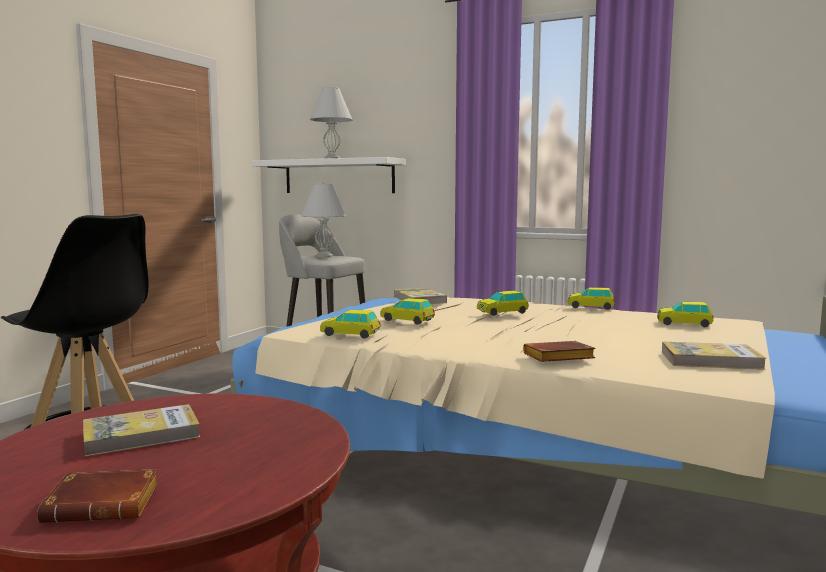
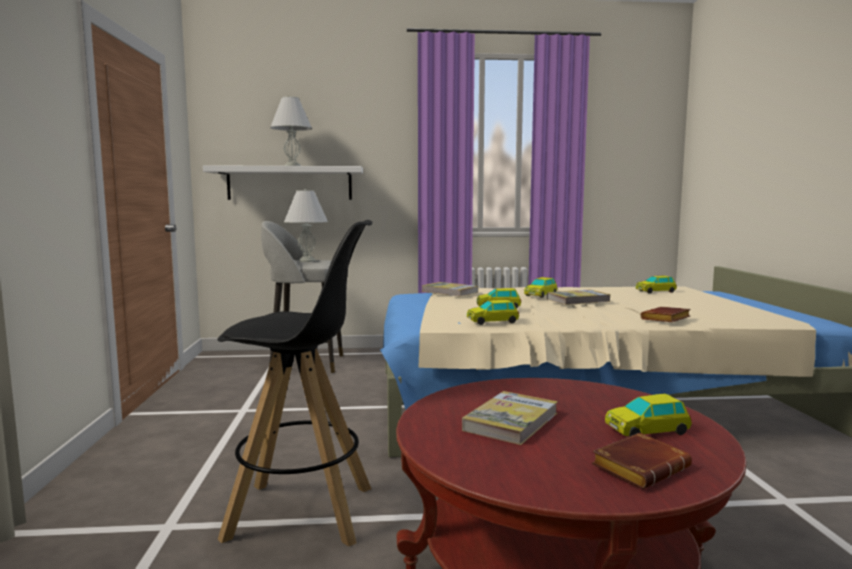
camera: 30 degrees left, 0 degrees up
(590, 307) = (576, 286): toy car -> toy car (647, 430)
(711, 360) = (734, 310): book -> book (578, 300)

